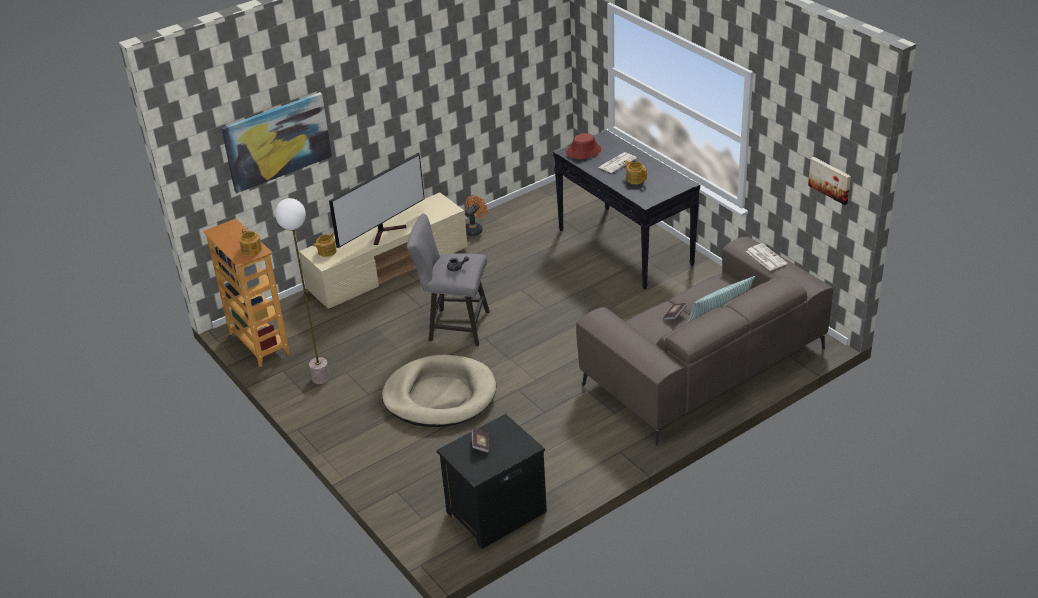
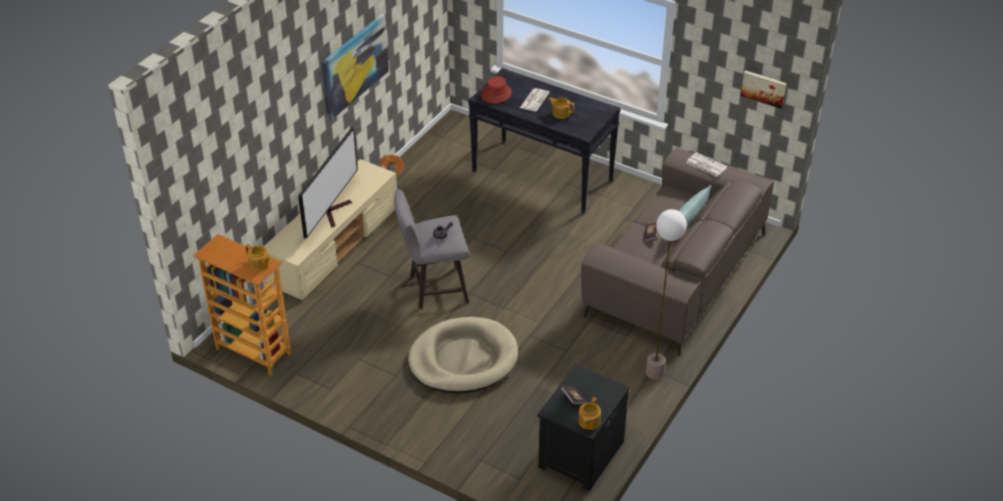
camera: 25 degrees left, 5 degrees up
(277, 141) = (240, 148): picture -> picture (354, 66)
(320, 378) = (339, 371): floor lamp -> floor lamp (655, 373)
(326, 251) = (288, 244): teapot -> teapot (588, 422)

